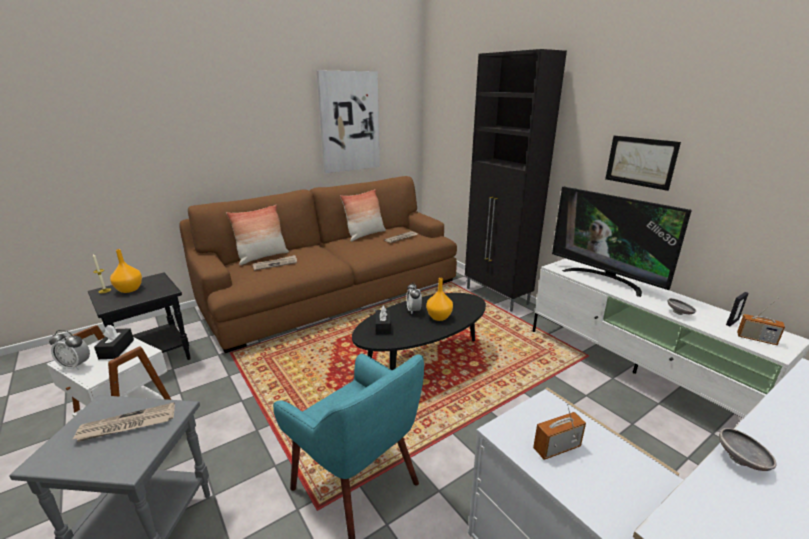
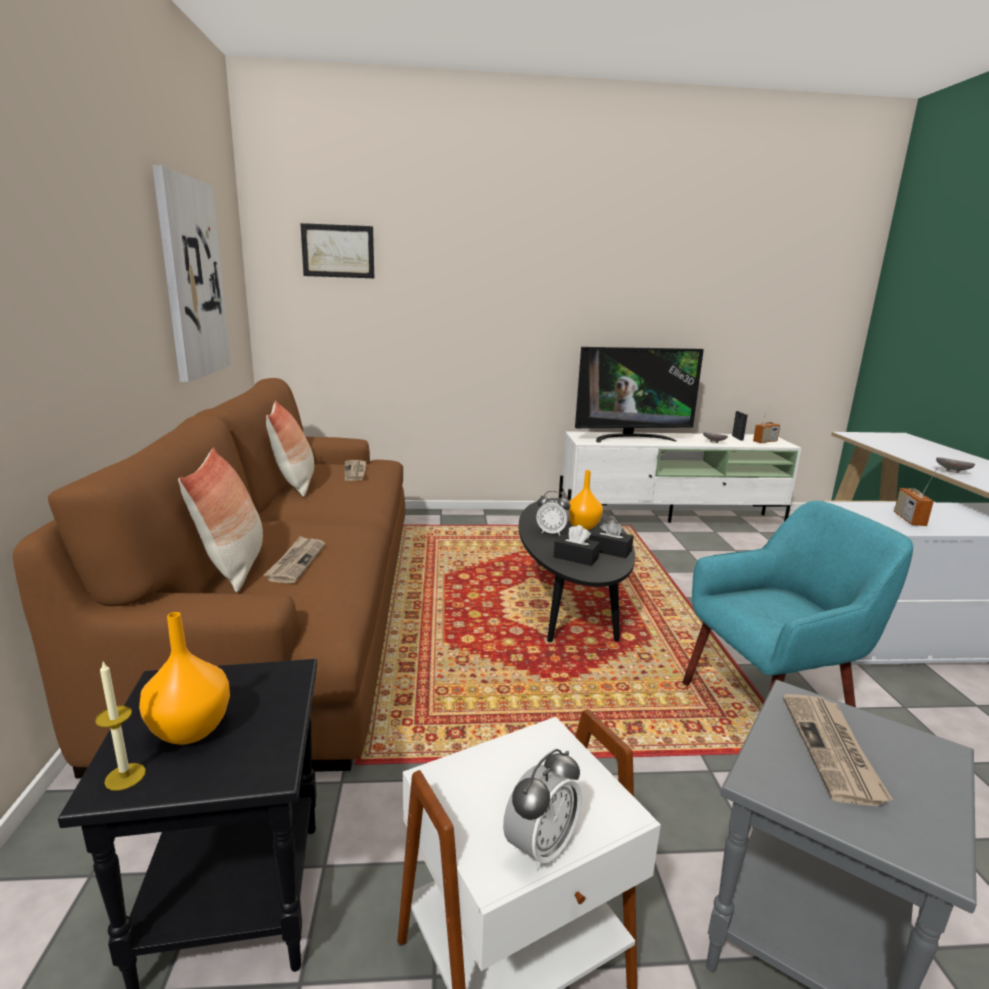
camera: 60 degrees left, 5 degrees down
(116, 349) = (503, 777): black tissue box -> black tissue box (609, 550)
(497, 296) = (473, 517): black cabinet -> none
(640, 162) = (624, 314): picture -> picture (338, 251)

